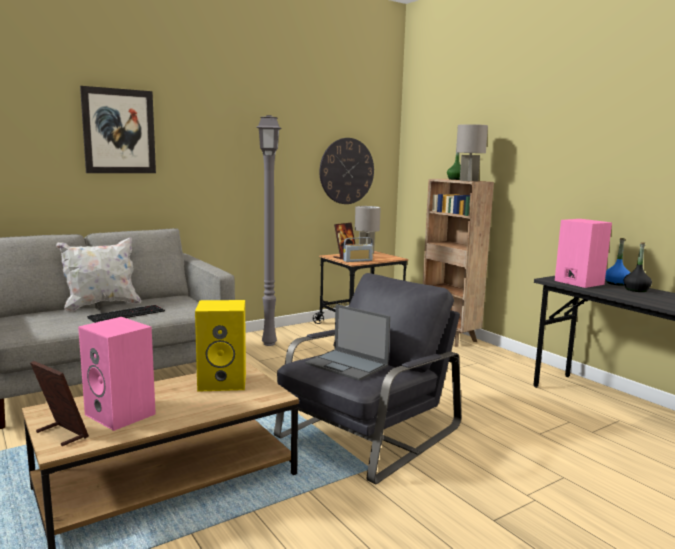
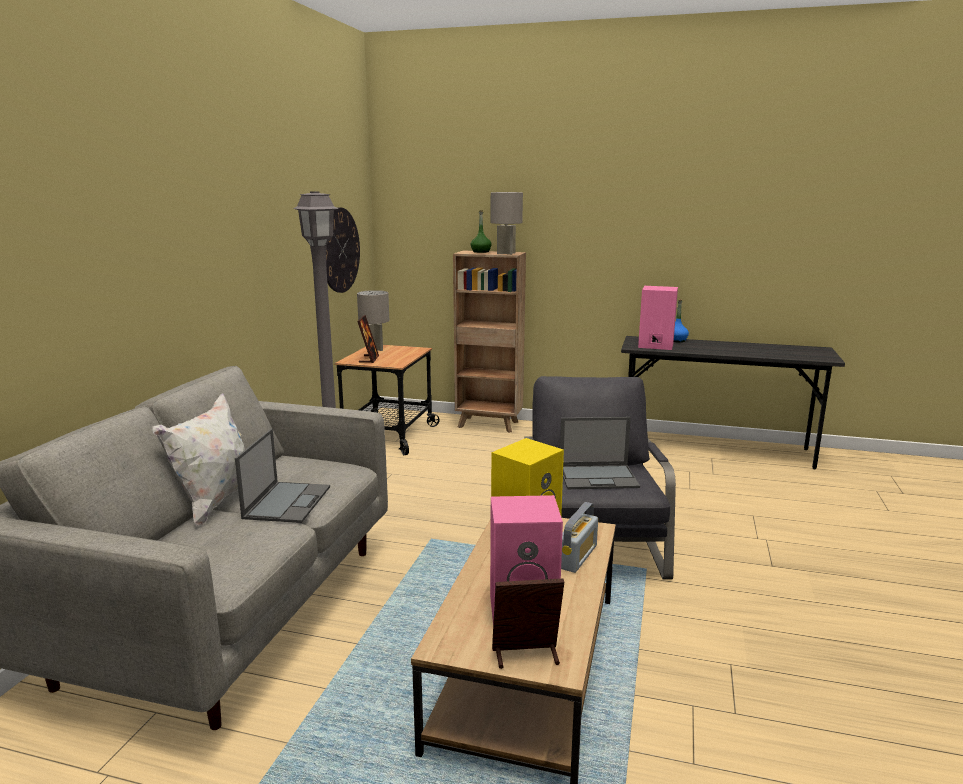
camera: 40 degrees left, 5 degrees up
(119, 131) = (132, 231): picture -> none
(127, 314) = (287, 502): keyboard -> laptop
(357, 260) = (392, 361): radio -> radio (577, 556)
(636, 290) = (701, 344): black bottle -> none

